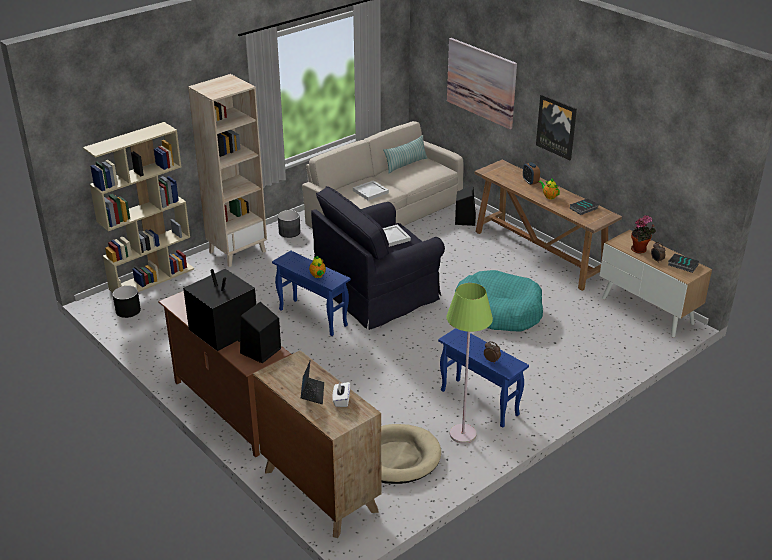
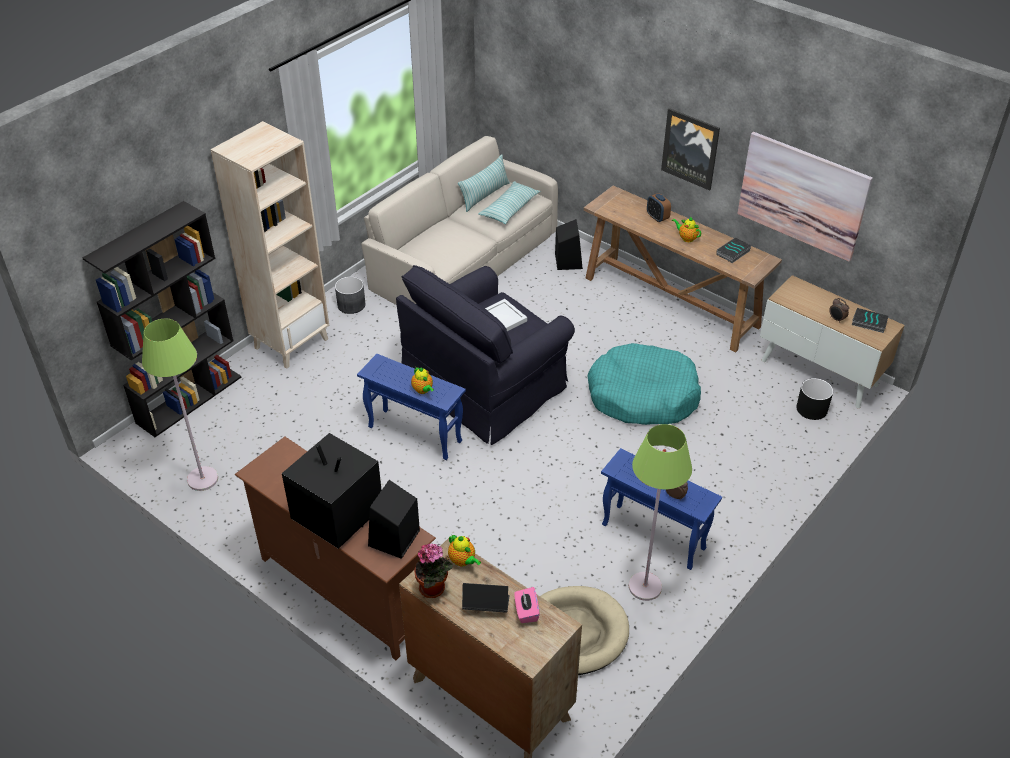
camera: 10 degrees left, 10 degrees up
(128, 311) = (170, 454): black planter -> black planter (812, 409)
(146, 328) = (202, 479): none -> green floor lamp
(152, 278) = (189, 399): beige bookcase -> black bookcase
(304, 365) = (463, 561): none -> teapot
(312, 393) = (485, 605): laptop -> laptop turned 75 degrees counterclockwise
(341, 400) = (526, 612): white tissue box -> pink tissue box
(370, 191) = (451, 243): white tray -> none
(422, 174) = (509, 209): none -> pillow
(481, 82) = (581, 89): picture -> picture (802, 195)
(640, 250) = (813, 305): potted plant -> potted plant (434, 589)

